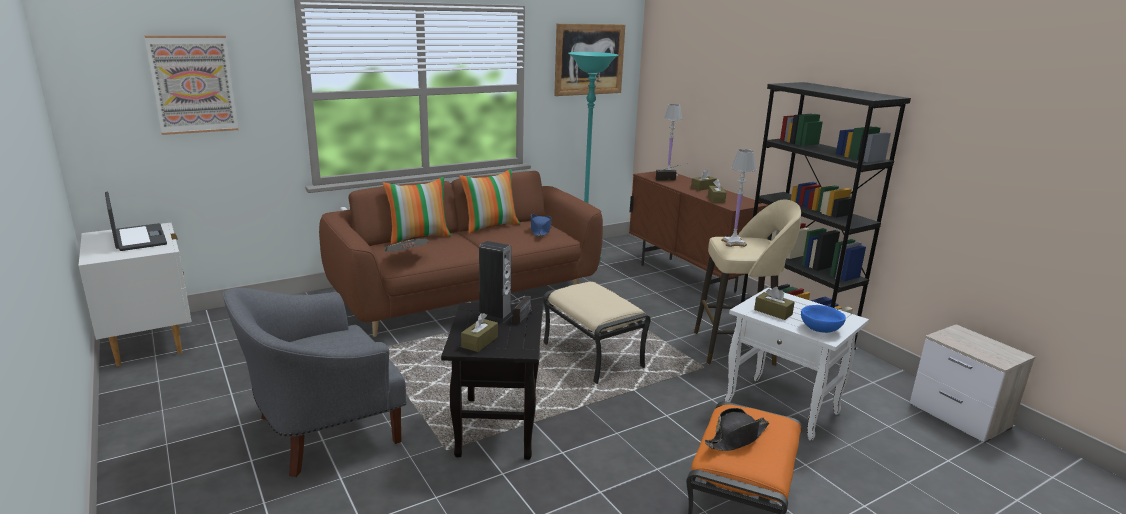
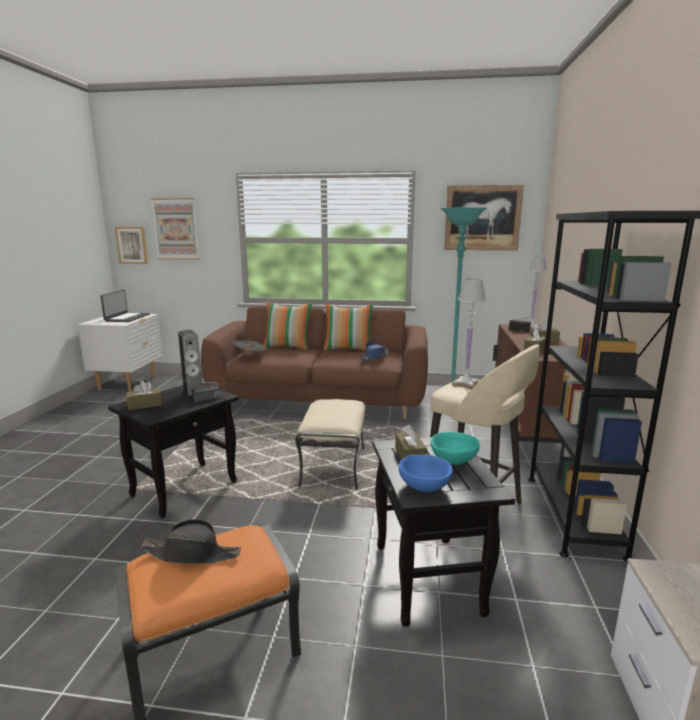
camera: 40 degrees right, 5 degrees down
(105, 114) = (132, 245): none -> picture
(321, 431) = (105, 451): grey armchair -> none
(784, 408) = (430, 580): white side table -> black side table
(799, 306) = (453, 460): none -> turquoise bowl

